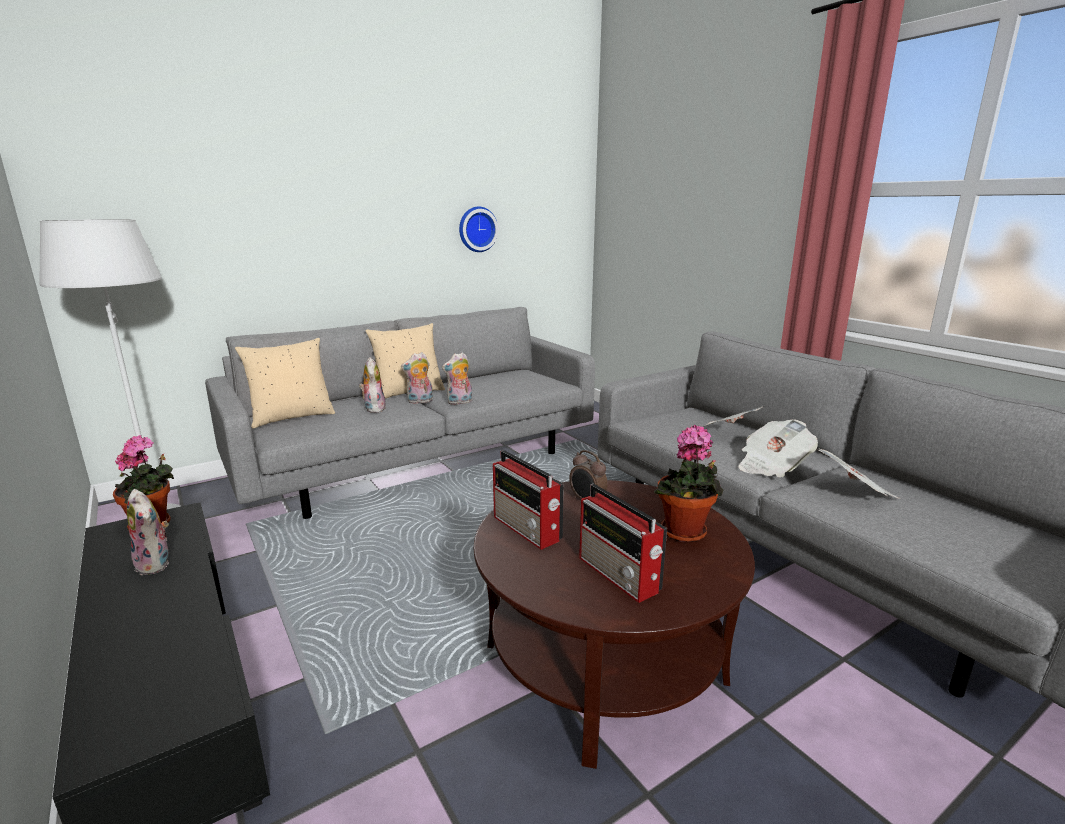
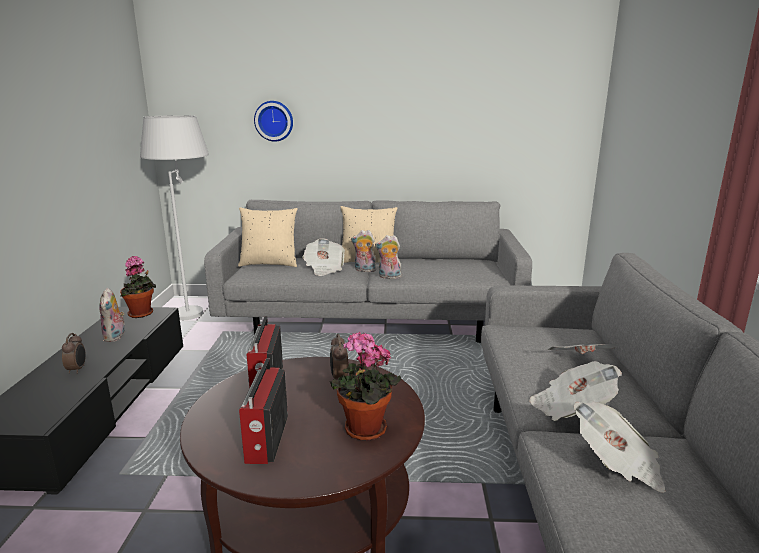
camera: 35 degrees right, 0 degrees up
(159, 622) = (77, 369): none -> alarm clock
(373, 408) = (324, 268): plush toy -> newspaper
(477, 229) = (464, 128): wall clock -> wall clock (274, 121)

